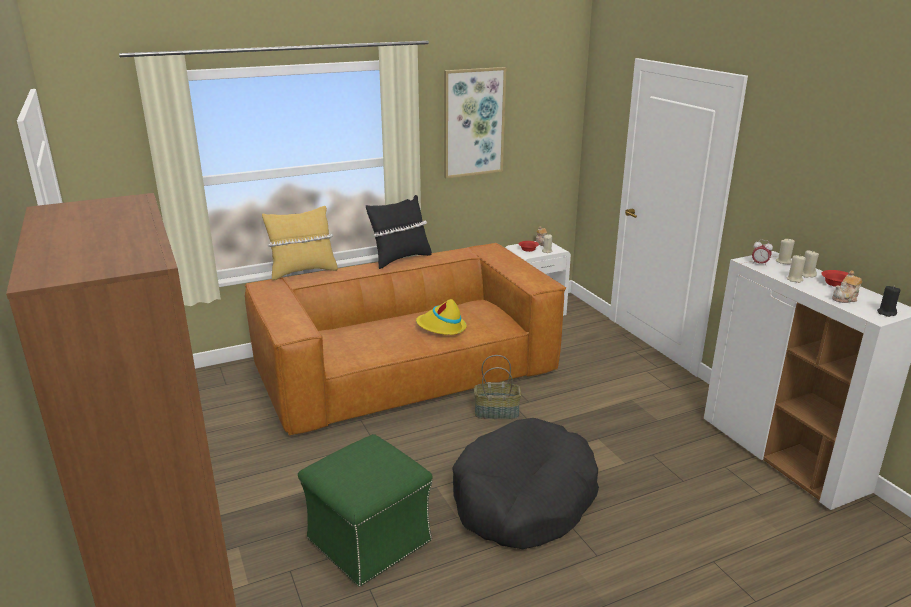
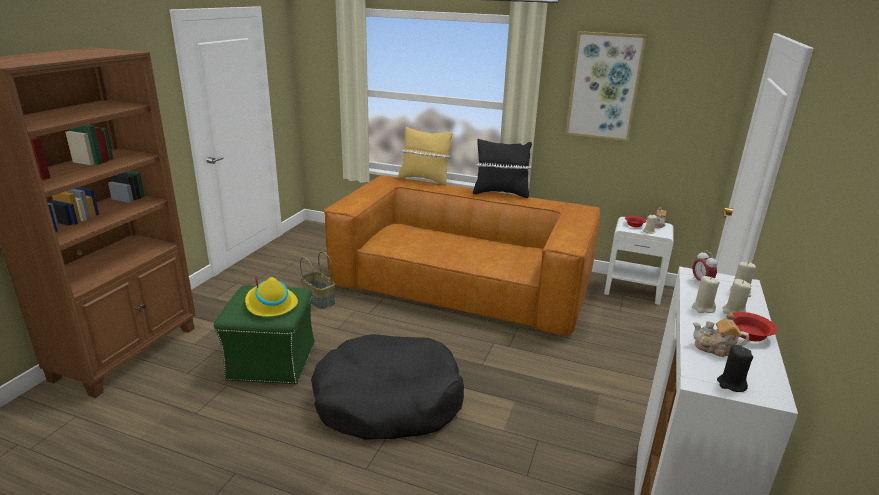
camera: 45 degrees right, 0 degrees up
(441, 327) = (476, 253): yellow hat -> yellow hat (270, 304)
(497, 412) = (473, 340): basket -> basket (319, 299)

